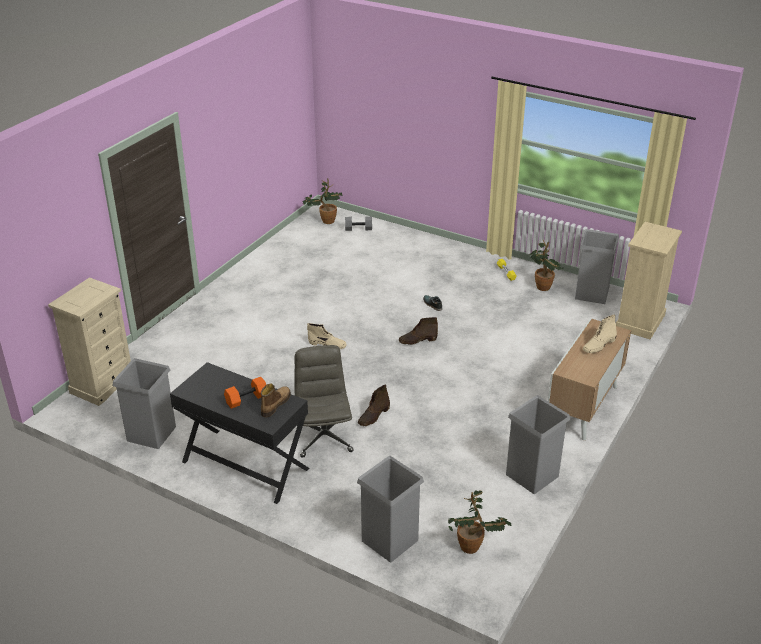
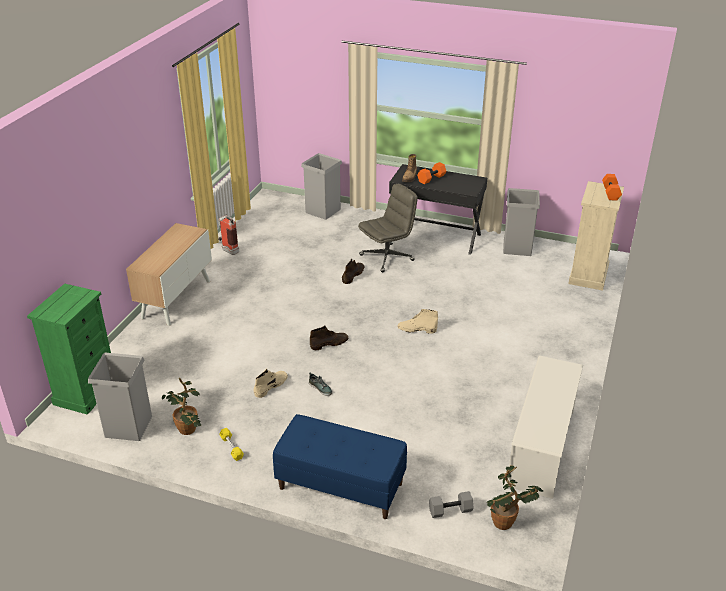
camera: 170 degrees right, 0 degrees up
(73, 296) = (611, 193): none -> orange dumbbell
(276, 251) = (541, 448): none -> white shoe rack
(323, 437) = (387, 257): grey office chair -> grey office chair turned 105 degrees counterclockwise
(428, 246) = (340, 486): none -> blue bench
(474, 548) = (269, 212): potted plant -> none
(532, 475) = (228, 250): grey trash can -> fire extinguisher
(599, 345) = (161, 253): beige boot -> beige boot (271, 386)
(640, 322) = (86, 392): beige dresser -> green dresser

